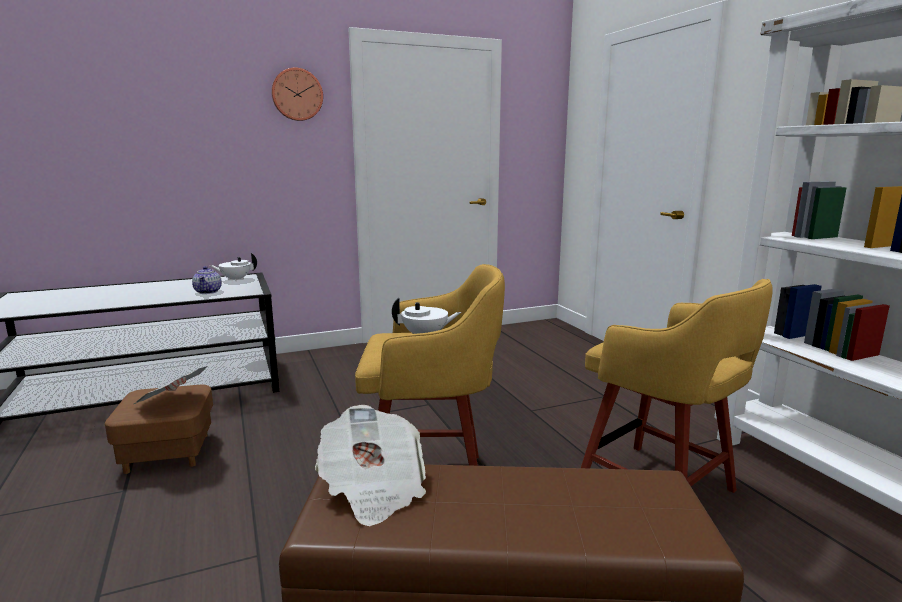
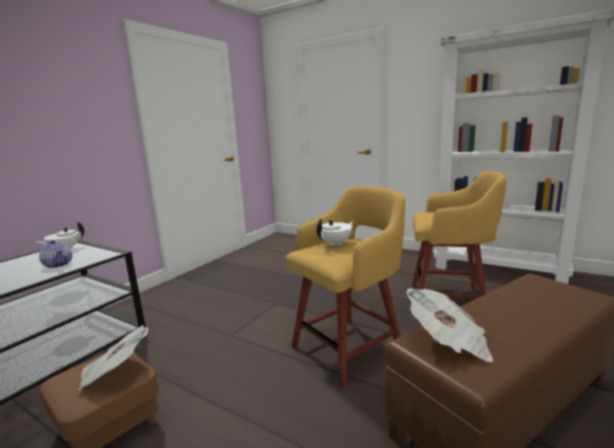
camera: 35 degrees left, 0 degrees up
(297, 94) = (87, 74): wall clock -> none

